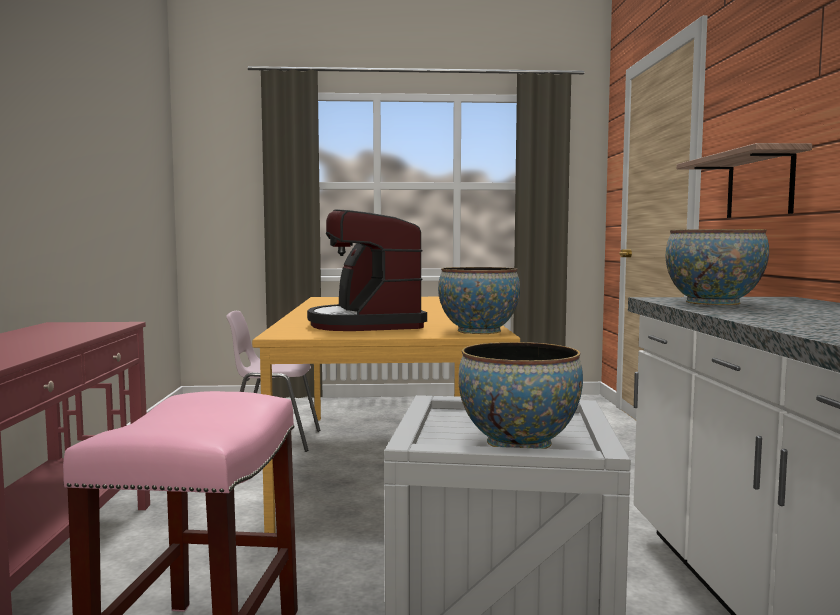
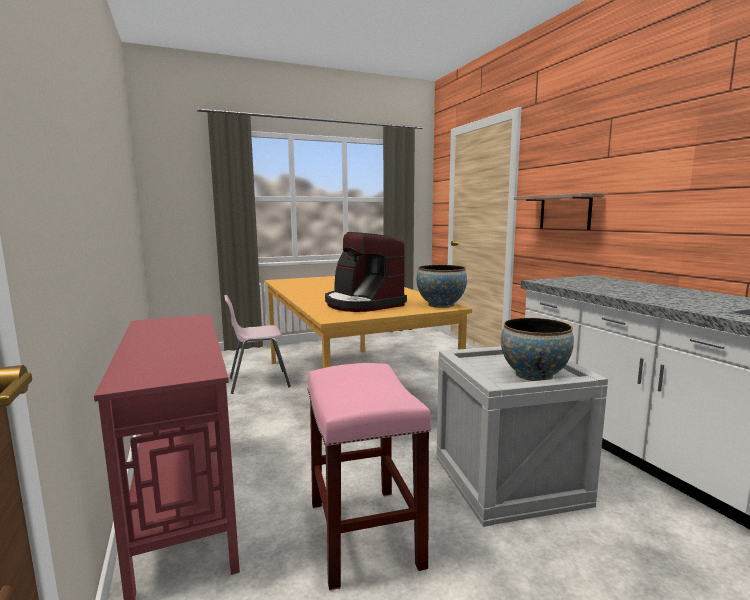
camera: 20 degrees left, 5 degrees up
(713, 303) = (576, 284): bowl -> none

